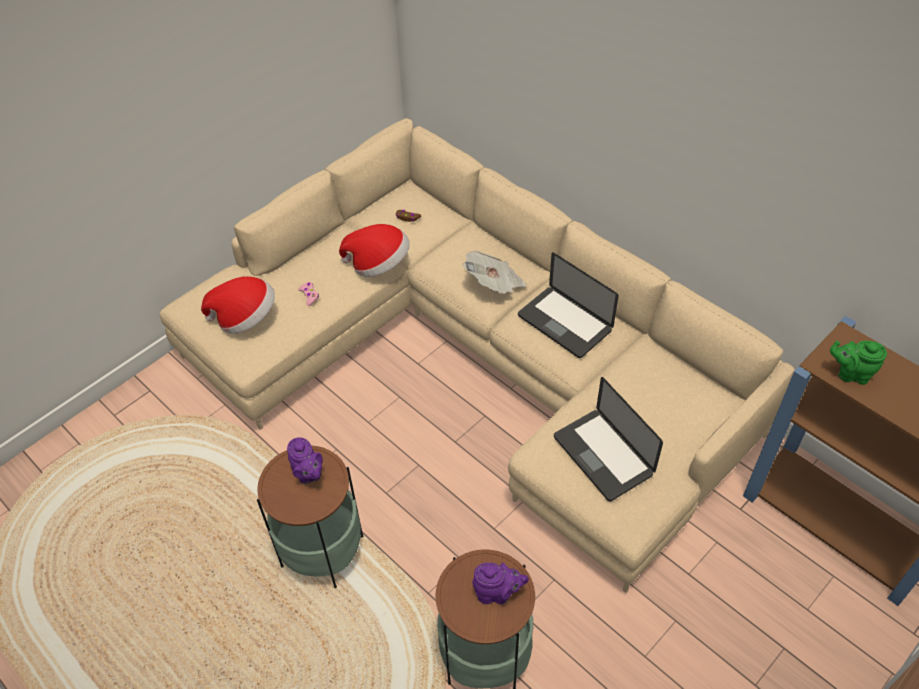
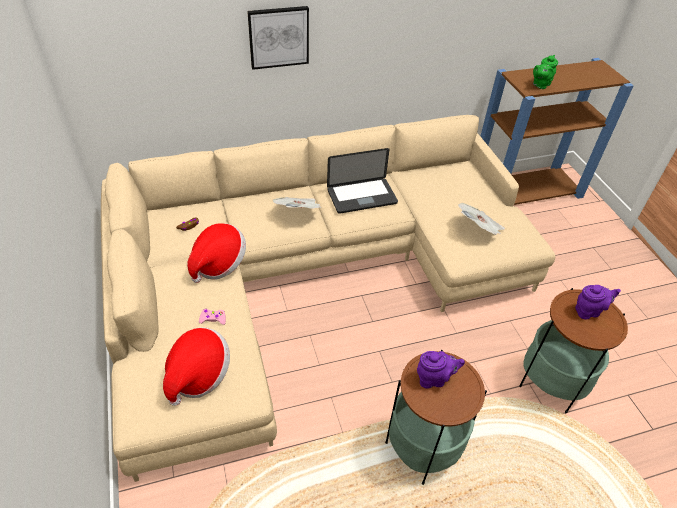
camera: 65 degrees left, 5 degrees down
(497, 593) = (589, 311): purple teapot -> purple teapot turned 45 degrees clockwise
(577, 92) = (278, 37): none -> picture
(603, 455) = (479, 229): laptop -> newspaper

